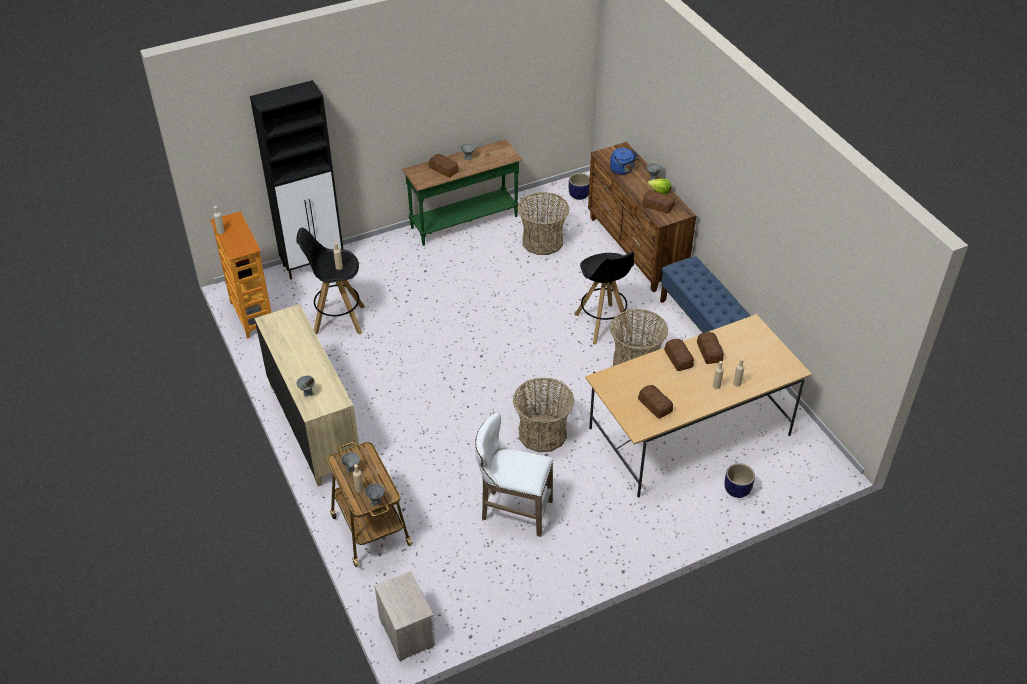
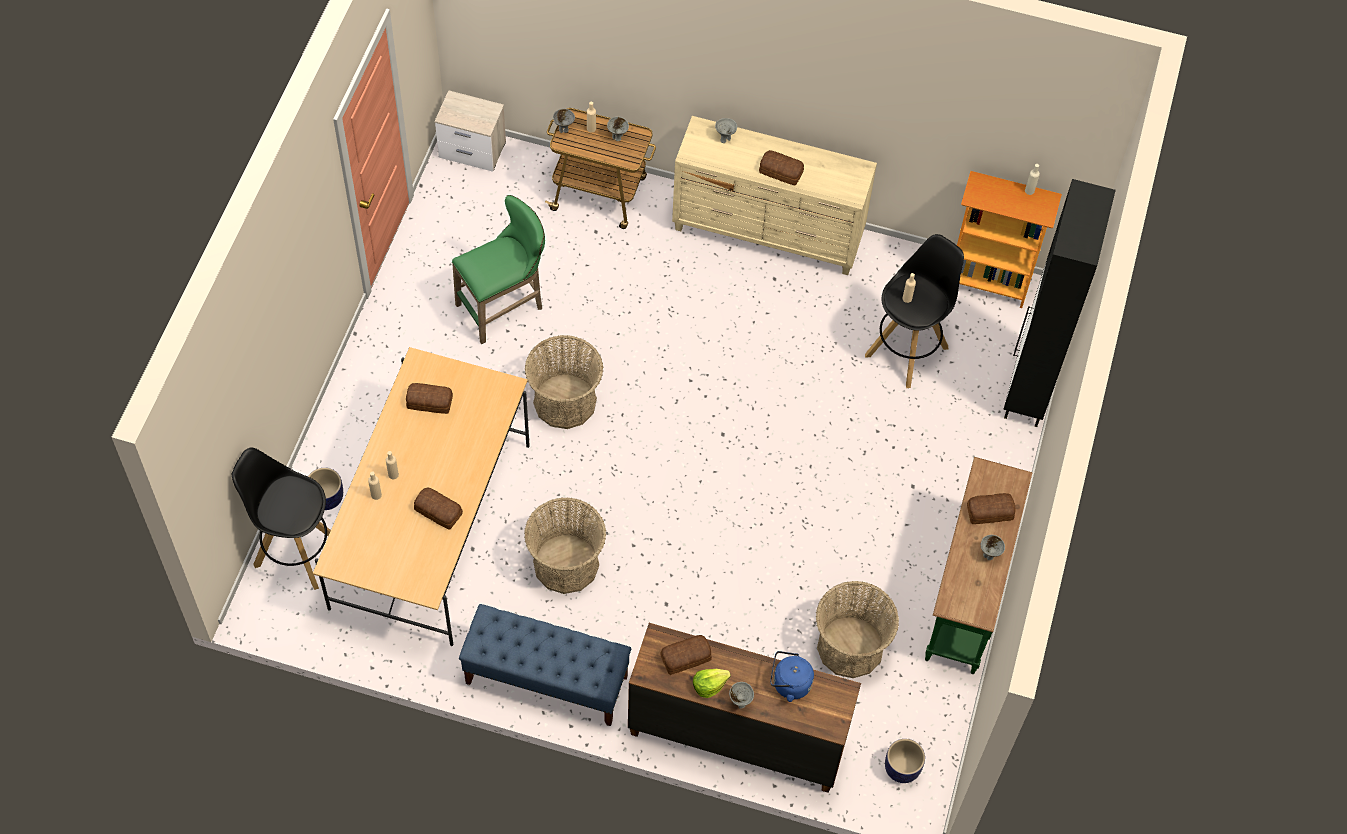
camera: 130 degrees right, 15 degrees up
(512, 510) = (505, 307): white stool -> green stool
(603, 324) = (652, 585): black stool -> black stool (297, 552)
(678, 358) = (461, 477): bread -> bread (781, 172)

